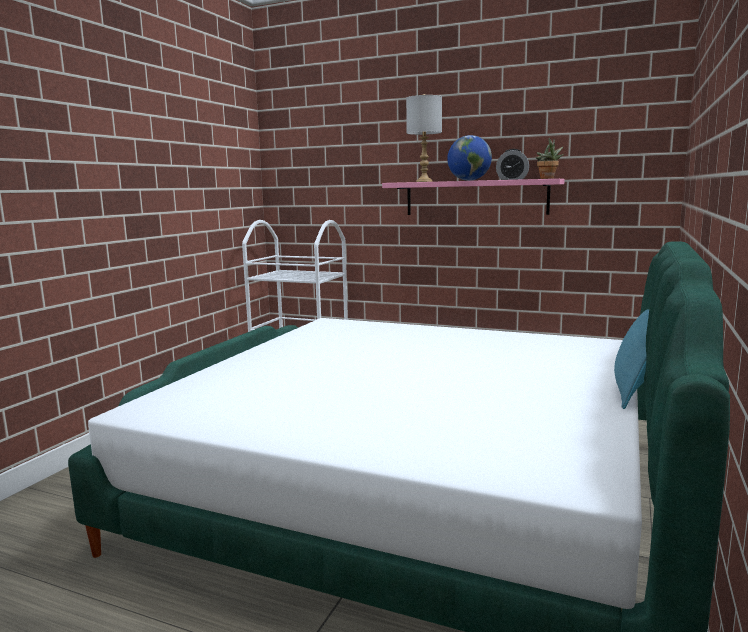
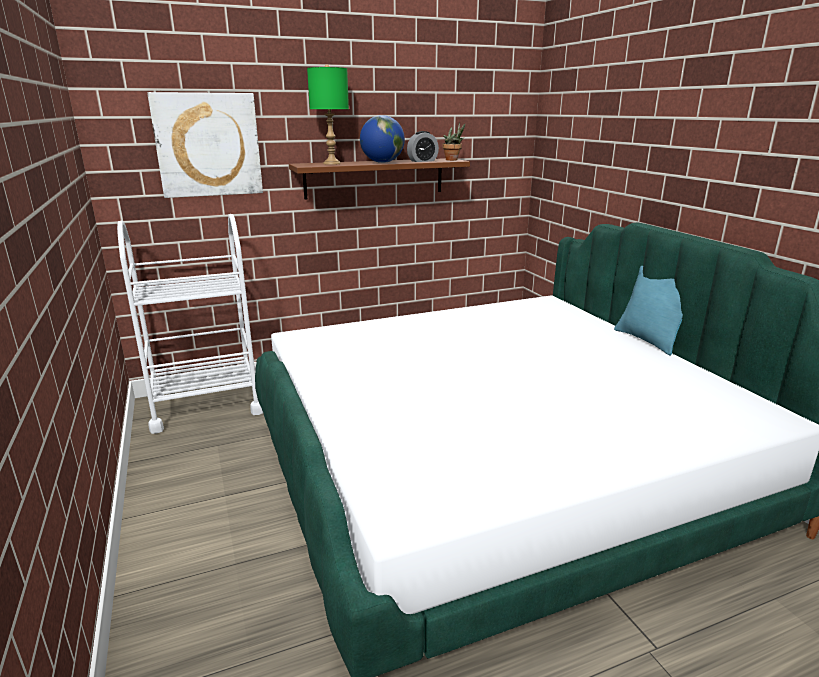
camera: 45 degrees left, 10 degrees up
(337, 167) = (208, 145): none -> picture
(424, 181) = (331, 163): grey table lamp -> green table lamp
(475, 198) = (375, 178): pink shelf -> brown shelf

